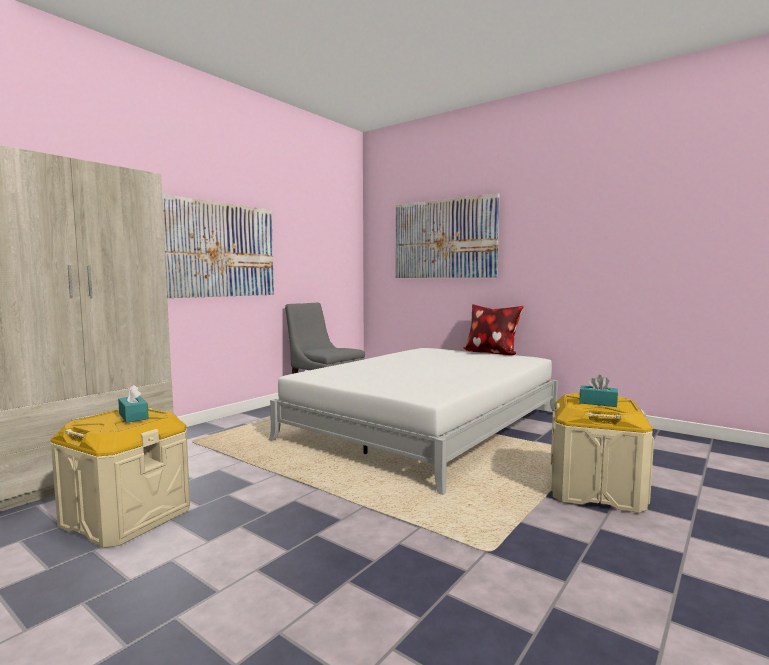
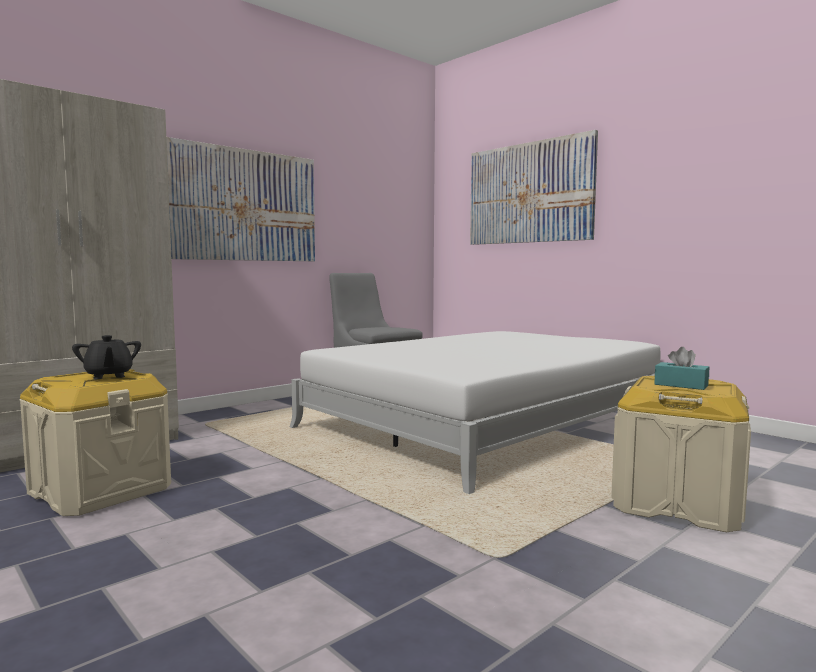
camera: 10 degrees right, 0 degrees up
(133, 416) = (108, 376): turquoise tissue box -> black teapot
(491, 353) = (582, 337): pillow -> none

